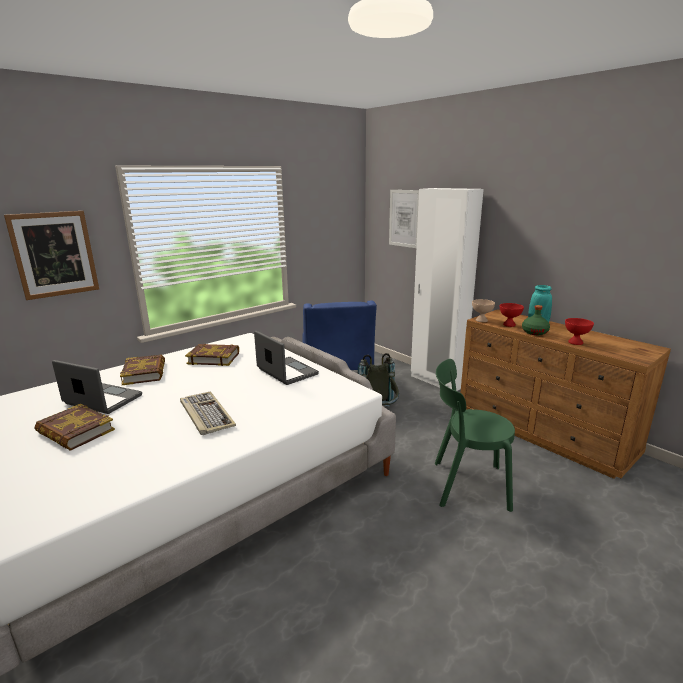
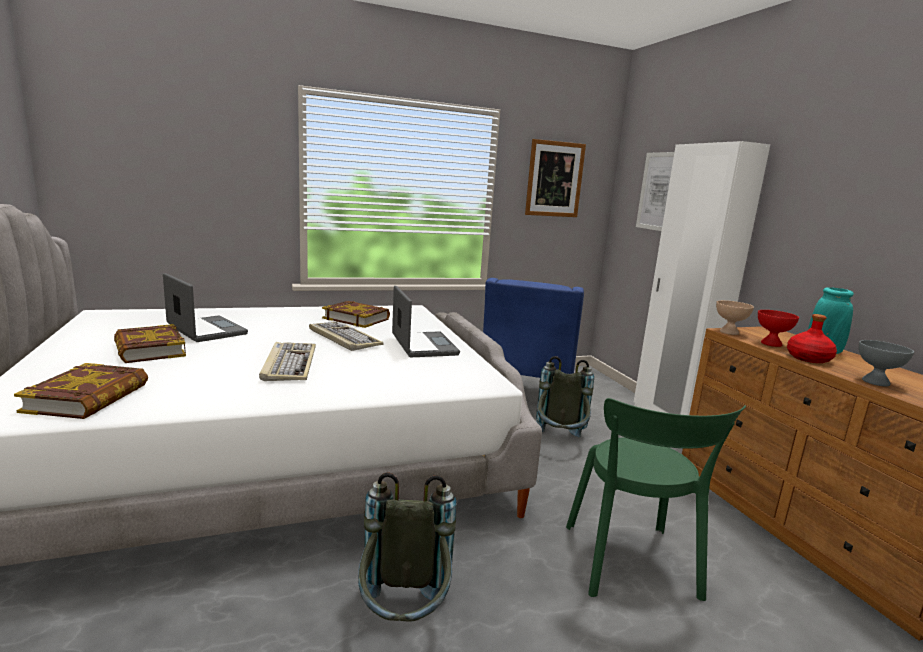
camera: 20 degrees right, 5 degrees down
(54, 254) = (217, 173): picture -> picture (554, 179)
(145, 373) = (272, 317): book -> book (88, 398)
(222, 379) = (343, 338): none -> keyboard
(358, 566) = (403, 618): none -> grey backpack
(465, 485) = (632, 565): green chair -> green chair turned 120 degrees counterclockwise
(534, 332) = (808, 358): green bottle -> red bottle
(576, 342) = (876, 382): red bowl -> grey bowl

